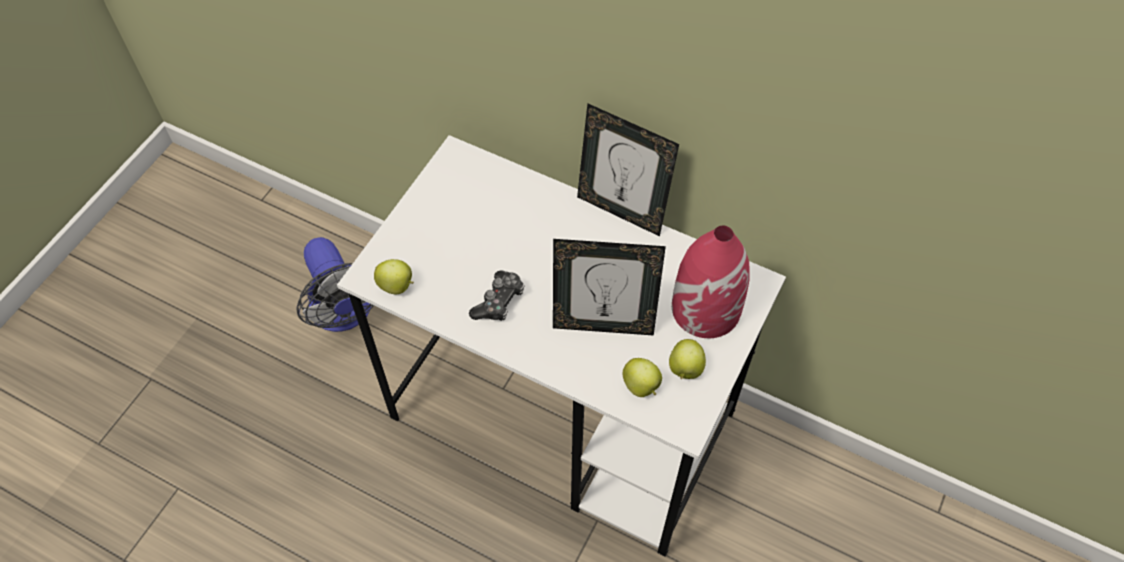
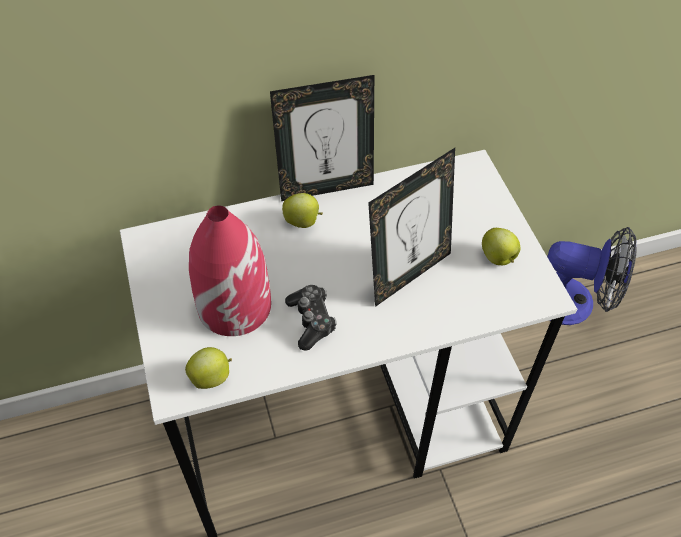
camera: 45 degrees left, 5 degrees down
(345, 313) = (82, 492): fan -> fan (574, 303)
(641, 386) = (485, 294): apple -> apple (303, 222)
(706, 308) = (461, 207): red vase -> red vase (234, 305)

